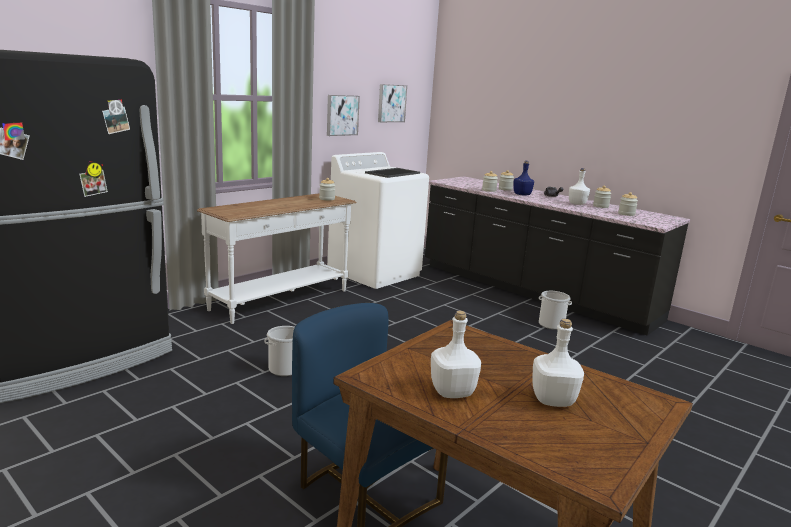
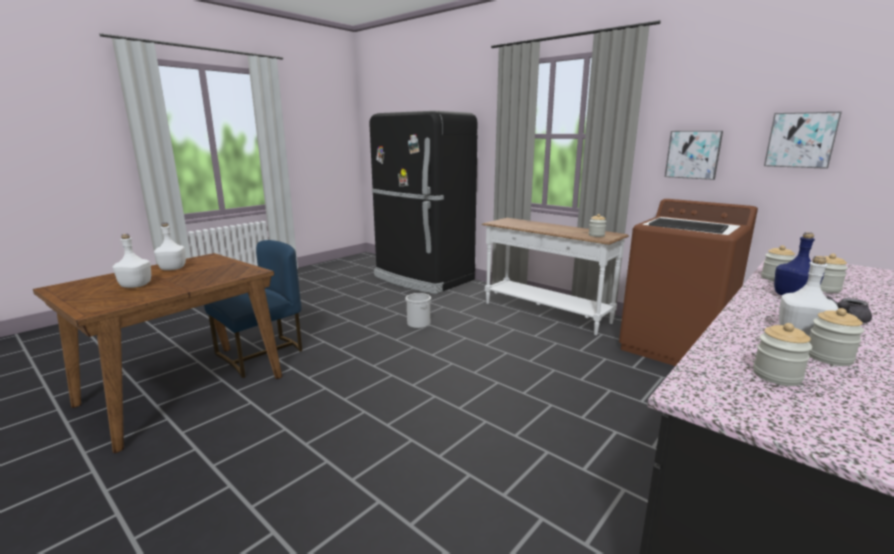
camera: 90 degrees right, 0 degrees up
(375, 273) = (674, 347): white washing machine -> brown washing machine
(551, 324) = (608, 484): bucket -> none

